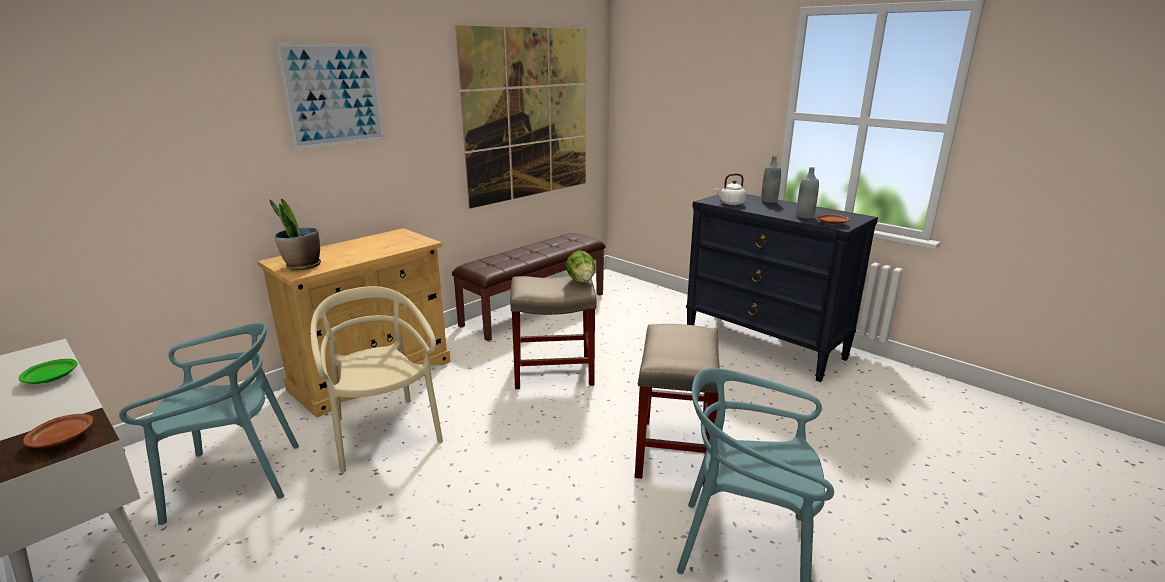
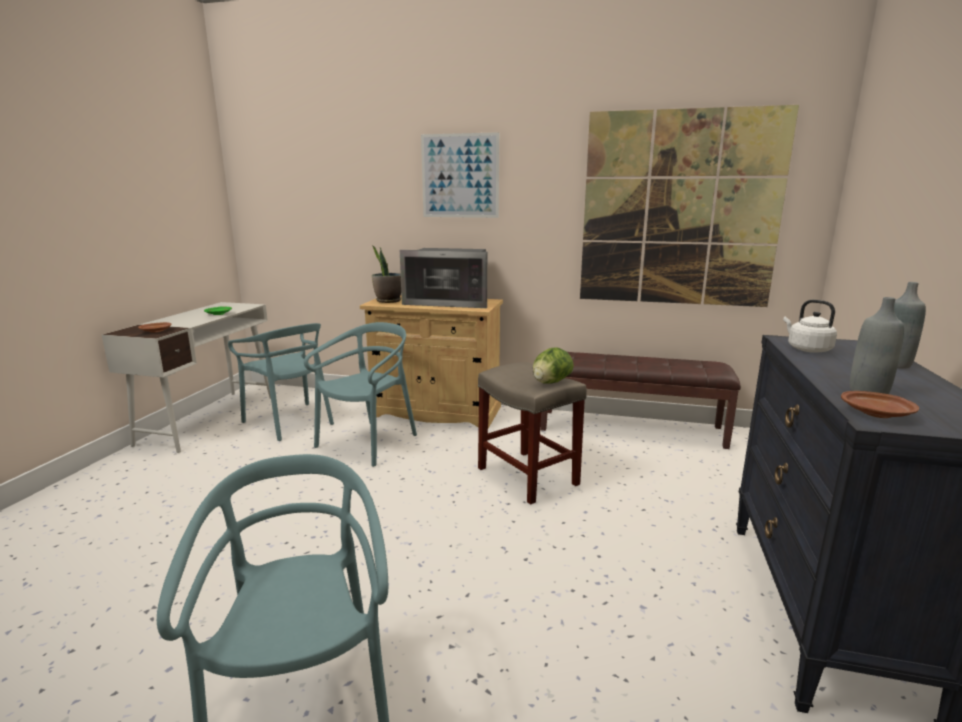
camera: 60 degrees right, 5 degrees down
(370, 245) = (449, 302): none -> microwave
(384, 433) = (368, 442): beige chair -> turquoise chair
(674, 452) = (454, 595): beige stool -> none

